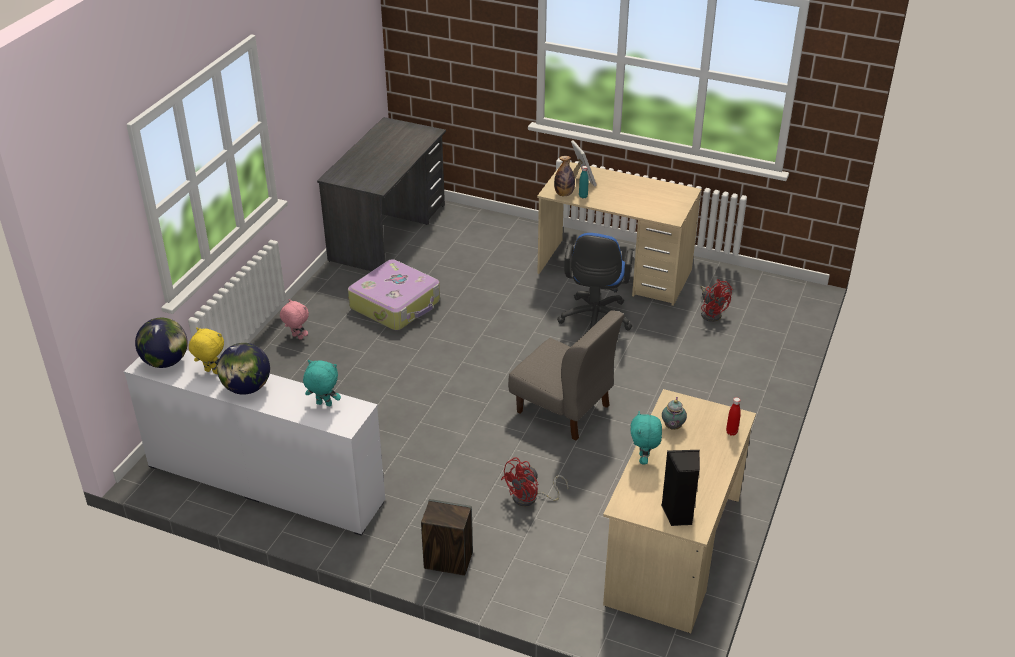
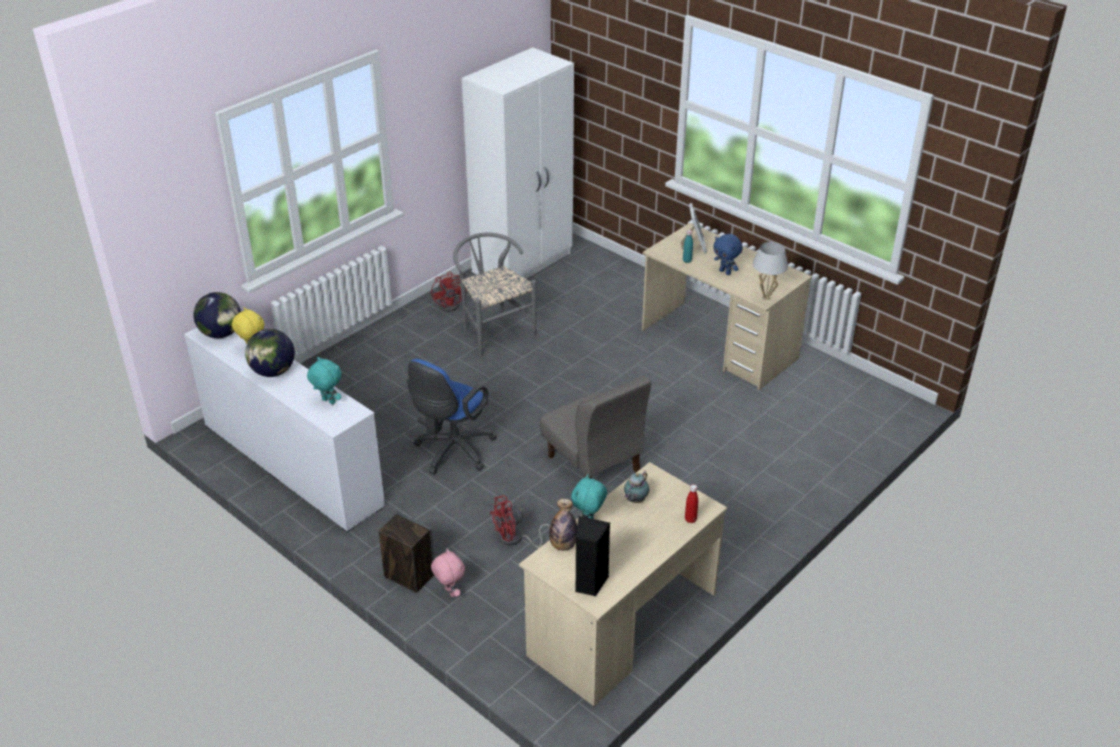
camera: 20 degrees right, 0 degrees up
(297, 337) = (389, 341): pink plush toy -> pink plush toy (449, 592)
(388, 232) = (523, 263): grey desk -> white wardrobe
(396, 304) = (493, 331): suitcase -> grey chair
(564, 194) = (669, 255): bottle -> bottle (563, 545)
(594, 321) = (671, 388): blue office chair -> blue office chair (452, 452)
(624, 200) = (725, 272): none -> blue plush toy
(674, 216) = (766, 297): none -> white table lamp
(711, 313) = (794, 405): red fan -> red fan (452, 304)

